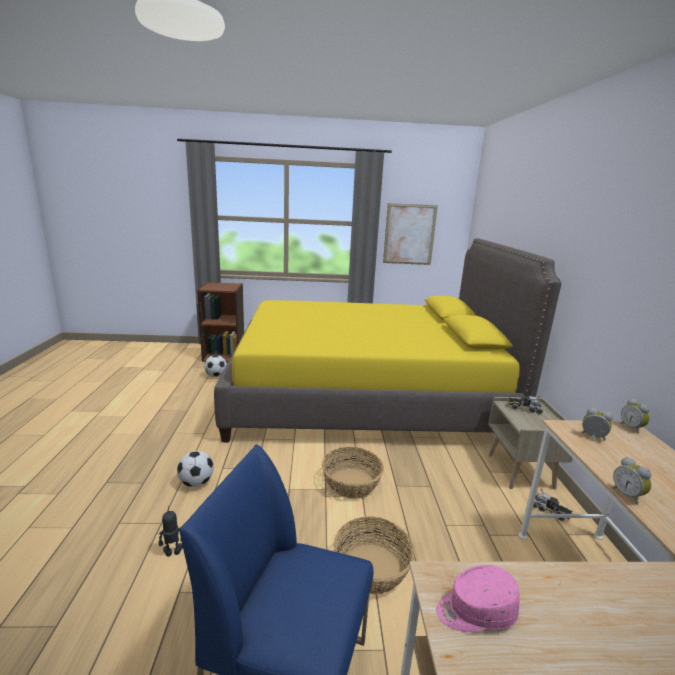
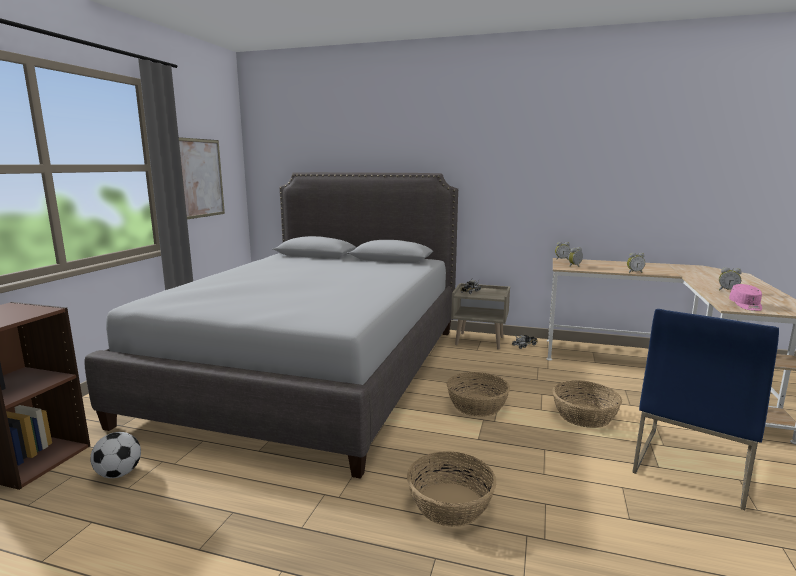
camera: 70 degrees left, 5 degrees down
(173, 552) = (576, 524): toy robot -> none
(196, 482) = (449, 504): football -> basket
(364, 396) = (315, 370): yellow bed -> grey bed
(604, 614) = (727, 290): none -> alarm clock

